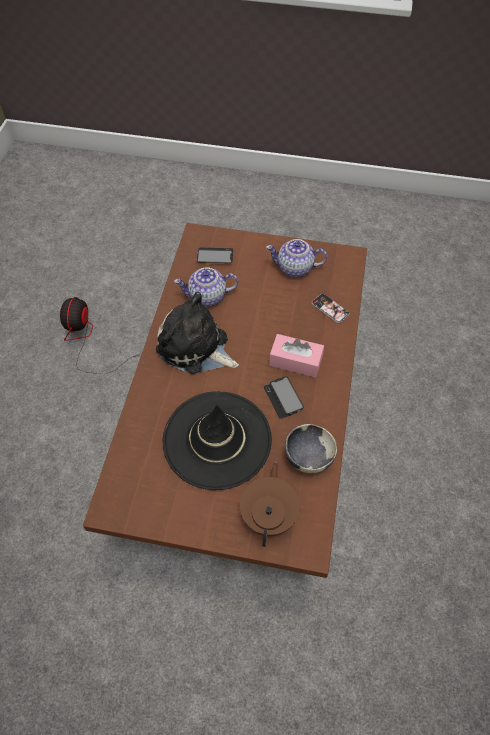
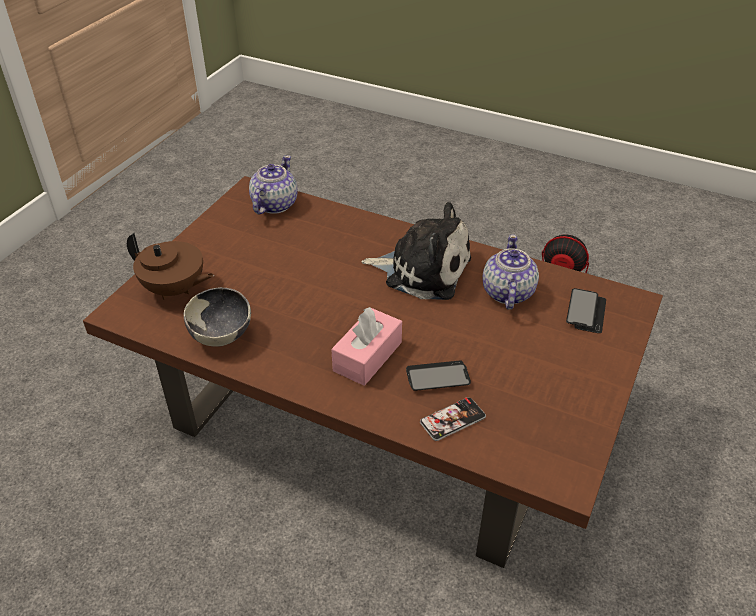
camera: 105 degrees right, 15 degrees down
(195, 348) = (422, 270): plush toy -> plush toy turned 60 degrees clockwise
(217, 439) = (286, 267): black hat -> none
(283, 398) = (315, 332): phone -> phone (437, 377)
(295, 268) = (548, 397): teapot -> teapot (274, 205)

